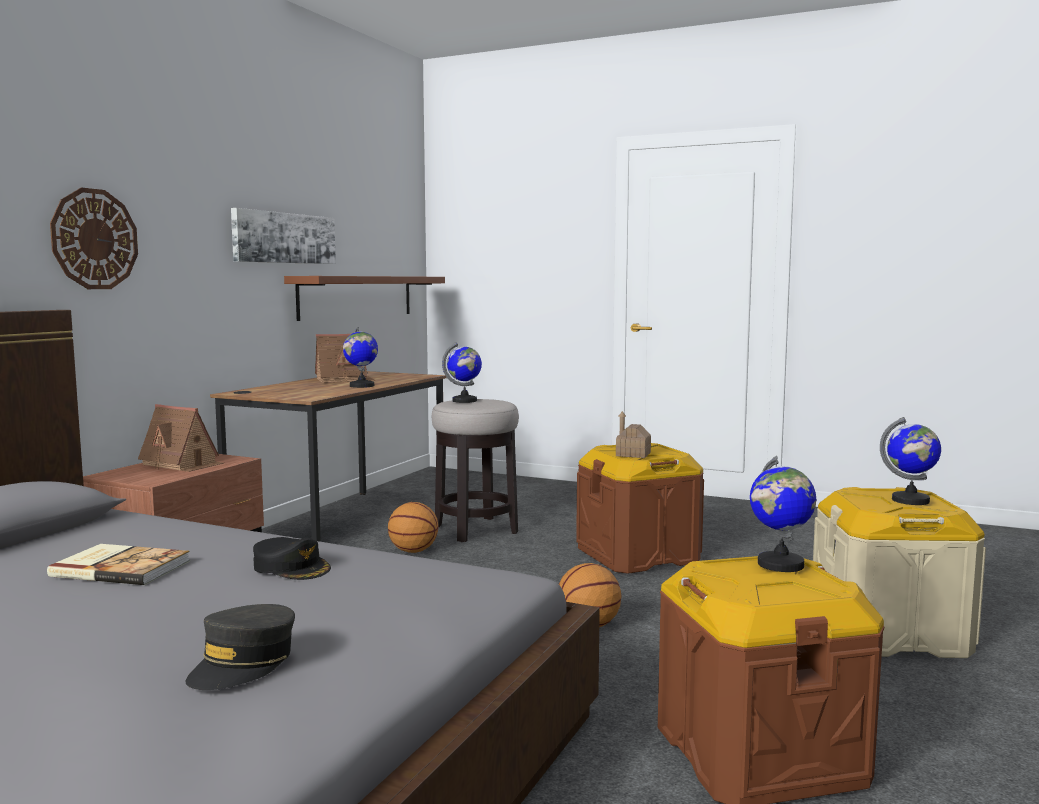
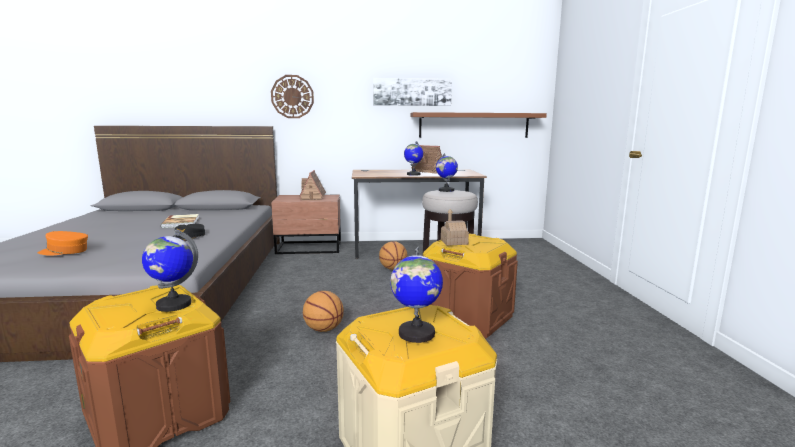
camera: 60 degrees right, 5 degrees up
(243, 664) = (64, 251): grey cap -> orange cap

